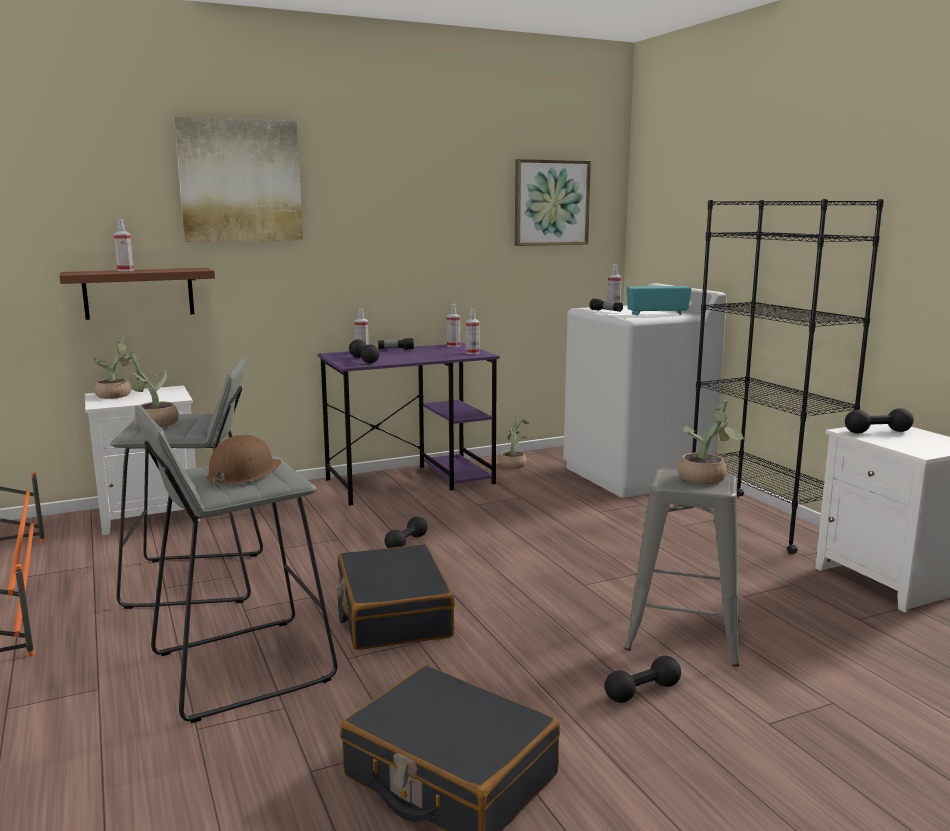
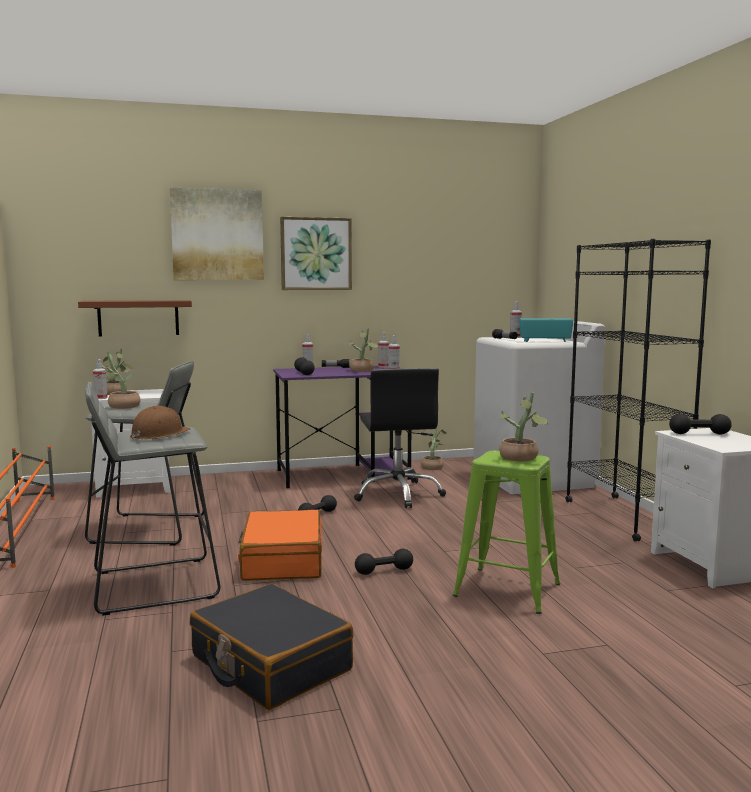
camera: 10 degrees right, 5 degrees down
(125, 270) = (128, 300): spray bottle -> spray bottle (101, 398)
(393, 614) = (282, 560): black suitcase -> orange suitcase
(434, 353) = (363, 370): none -> potted plant
(490, 506) = (398, 494): none -> black office chair
(551, 203) = (470, 253): picture -> picture (316, 254)
(642, 692) = (450, 624): black dumbbell -> black dumbbell (384, 571)
(682, 635) = (506, 589): grey stool -> green stool

